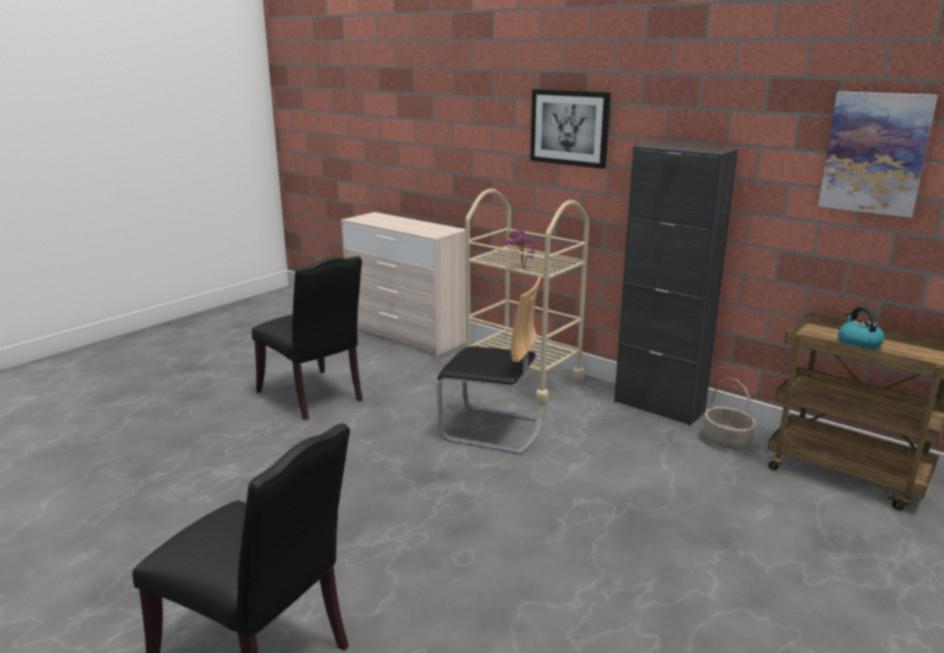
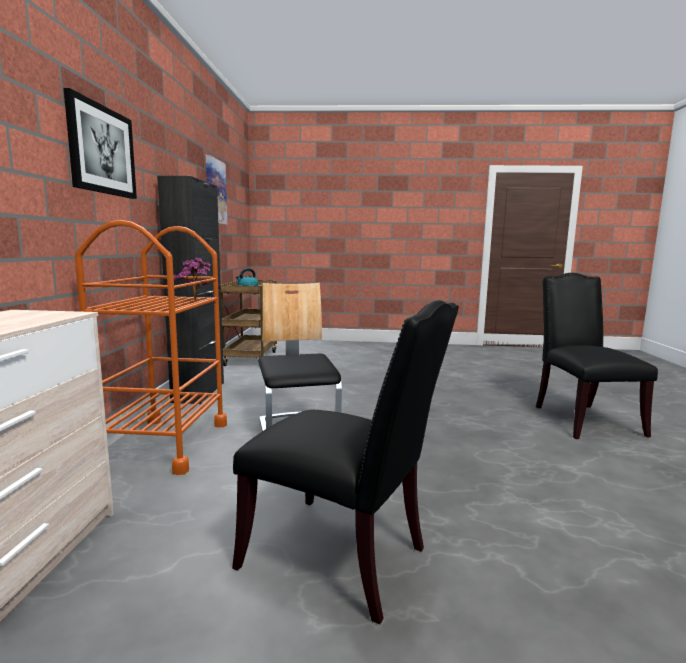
camera: 125 degrees left, 10 degrees down
(314, 397) = (342, 558): black chair -> black chair turned 105 degrees clockwise
(523, 377) = (165, 444): beige cart -> orange cart
(726, 441) = (237, 375): basket -> none

